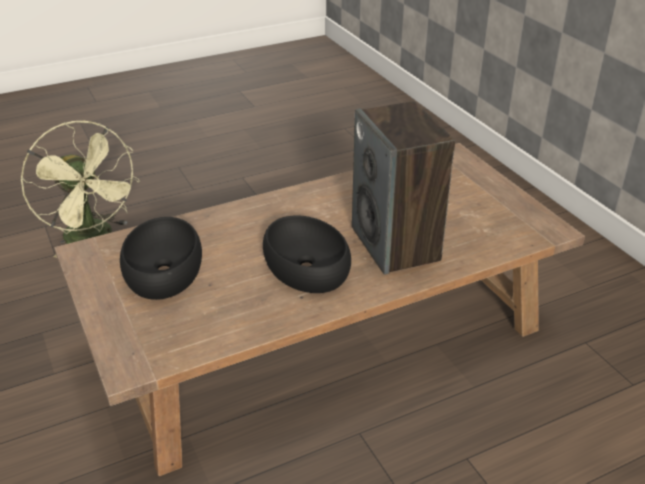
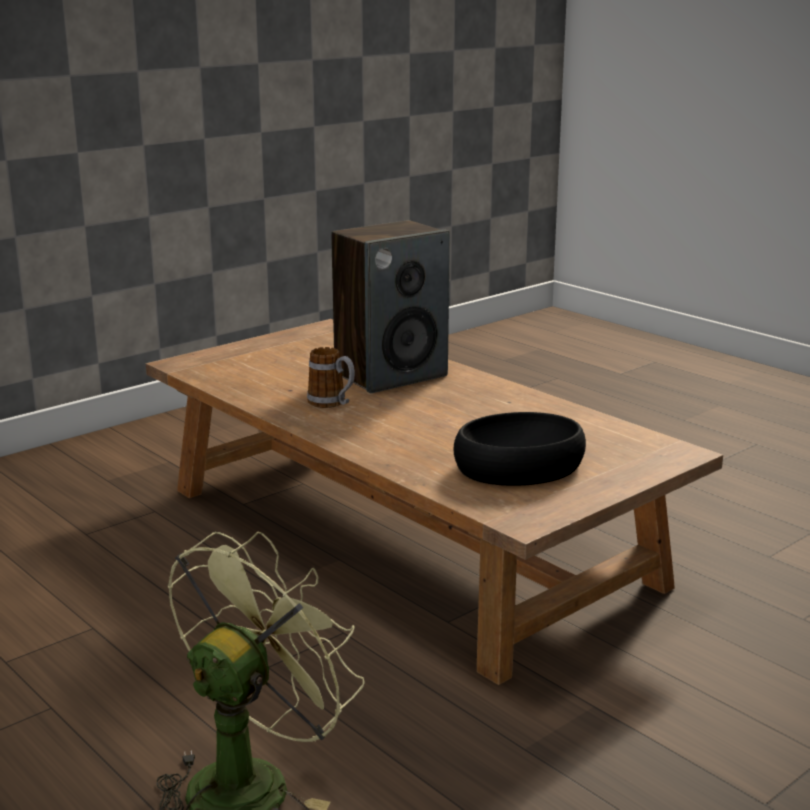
camera: 105 degrees left, 15 degrees down
(305, 266) = (457, 405): black bowl -> none
(336, 208) = (332, 403): none -> mug

